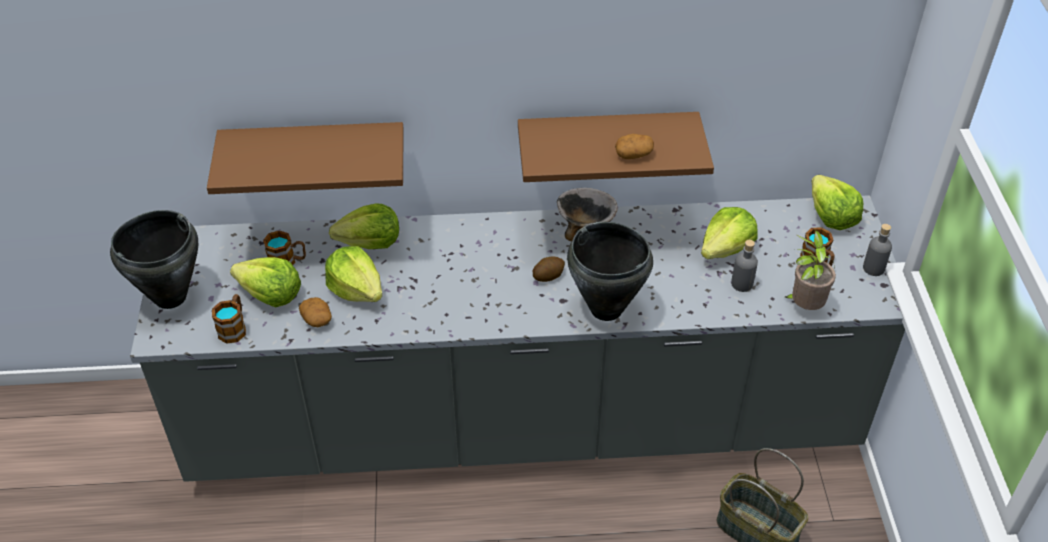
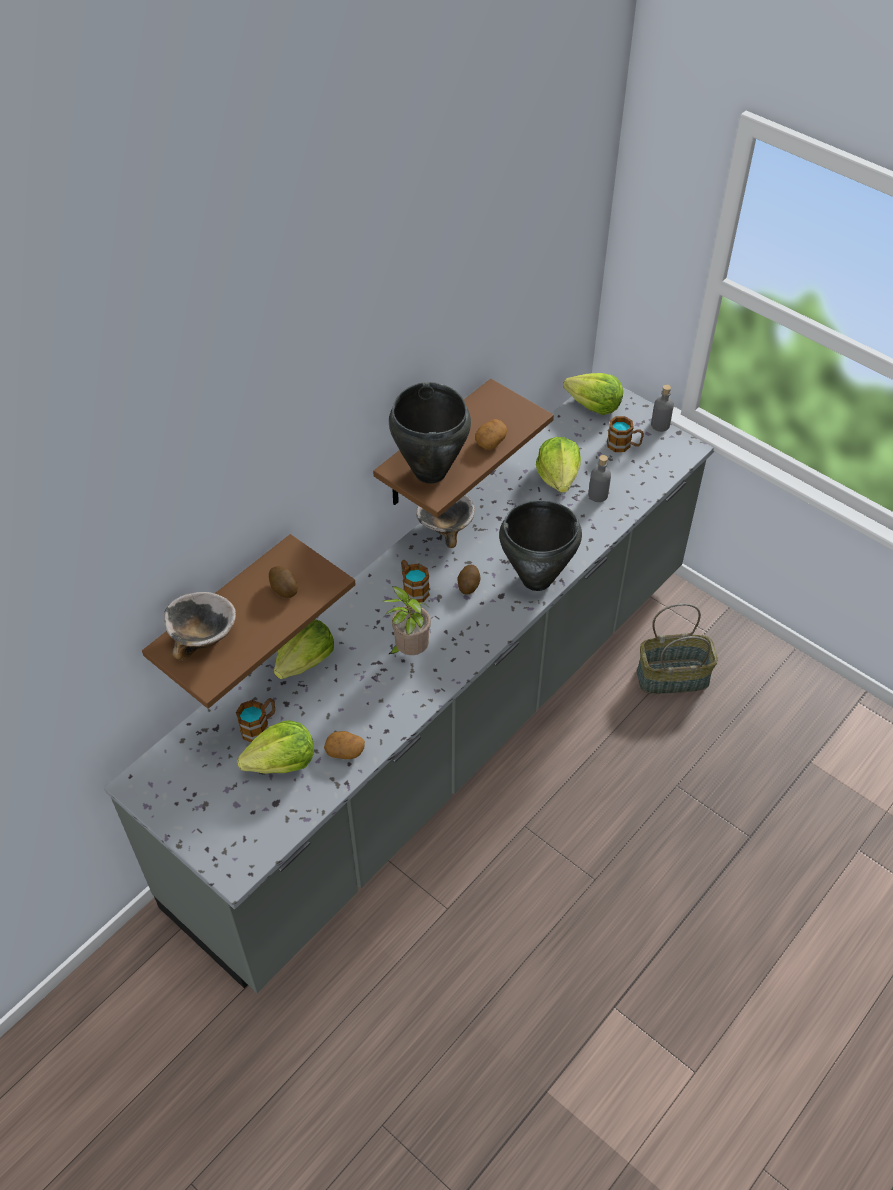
camera: 45 degrees left, 5 degrees up
(169, 297) = (199, 832): black cooking pot -> black cooking pot (429, 472)
(234, 327) = (288, 810): mug -> mug (413, 589)
(261, 146) = (203, 636): none -> bowl
(348, 152) = (283, 588): none -> potato
(356, 289) = (344, 704): lettuce -> none
(804, 306) = (651, 482): potted plant -> potted plant (409, 650)

